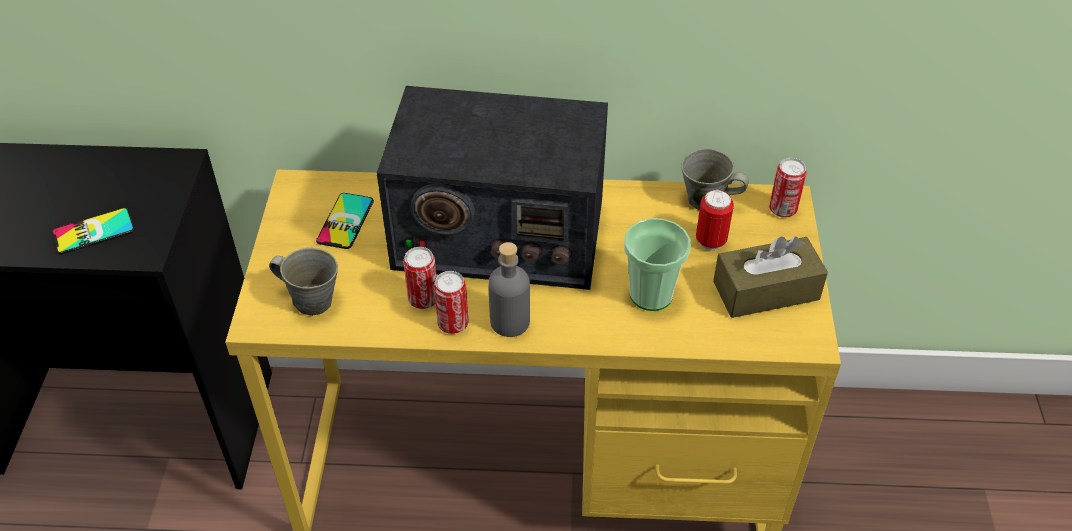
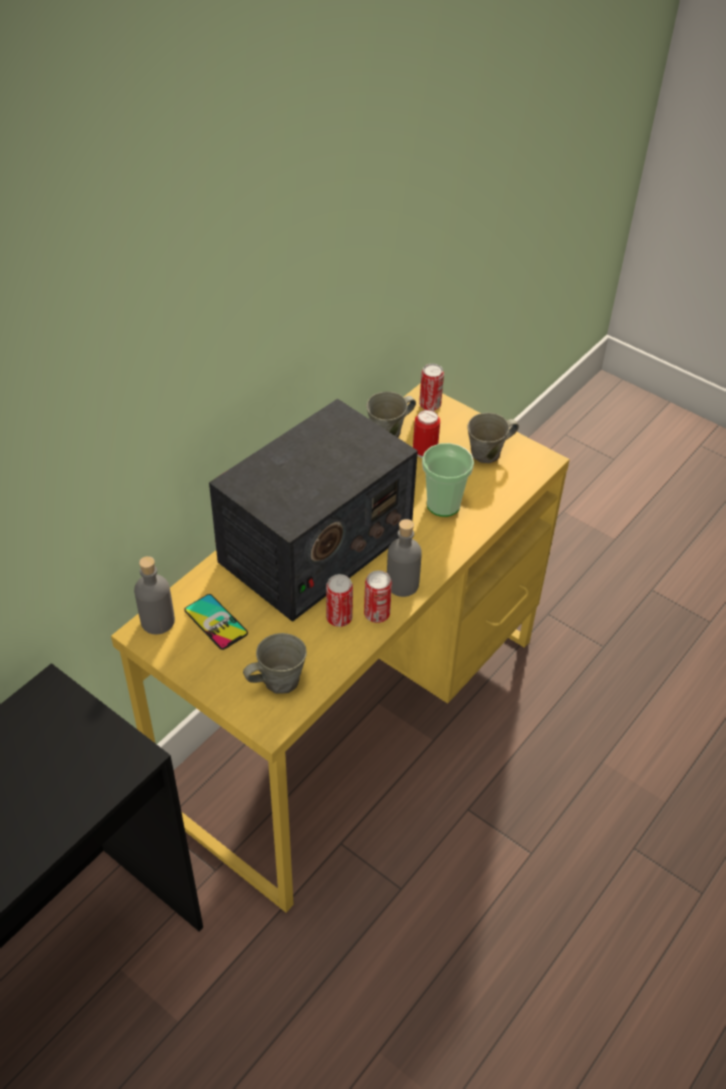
camera: 55 degrees left, 0 degrees up
(94, 231) = (74, 782): phone -> none
(315, 186) = (157, 621): none -> grey bottle
(766, 290) = (488, 453): brown tissue box -> grey mug

